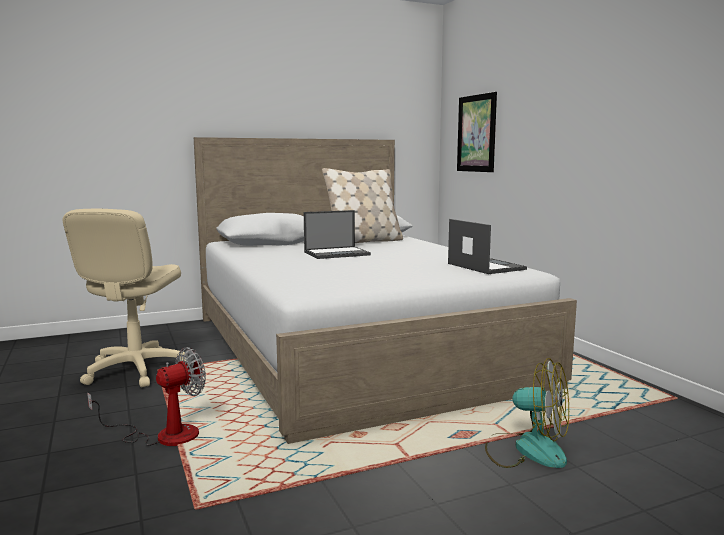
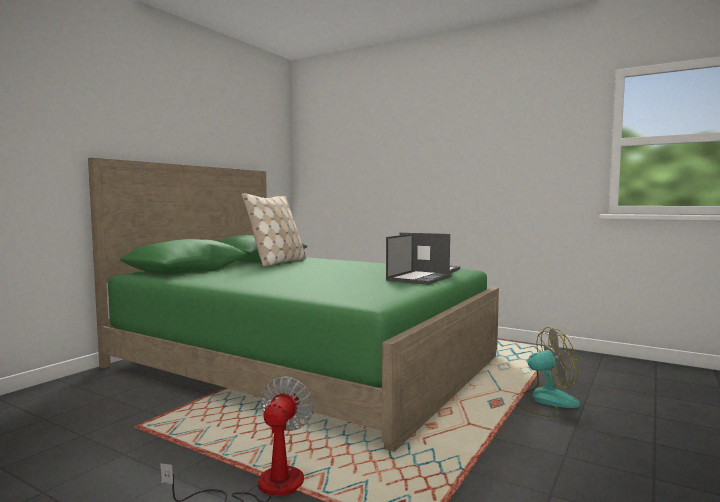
camera: 35 degrees left, 5 degrees down
(135, 370) = (105, 434): beige office chair -> none
(337, 253) = (288, 272): laptop -> laptop (419, 278)
(355, 348) = (305, 361): white bed -> green bed
(476, 133) = (340, 168): picture -> none

